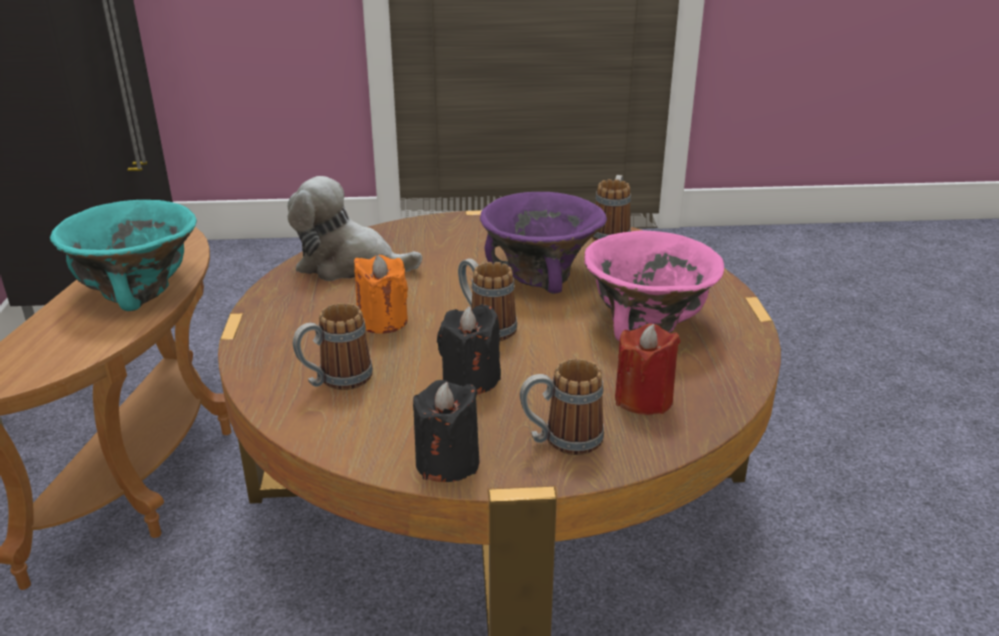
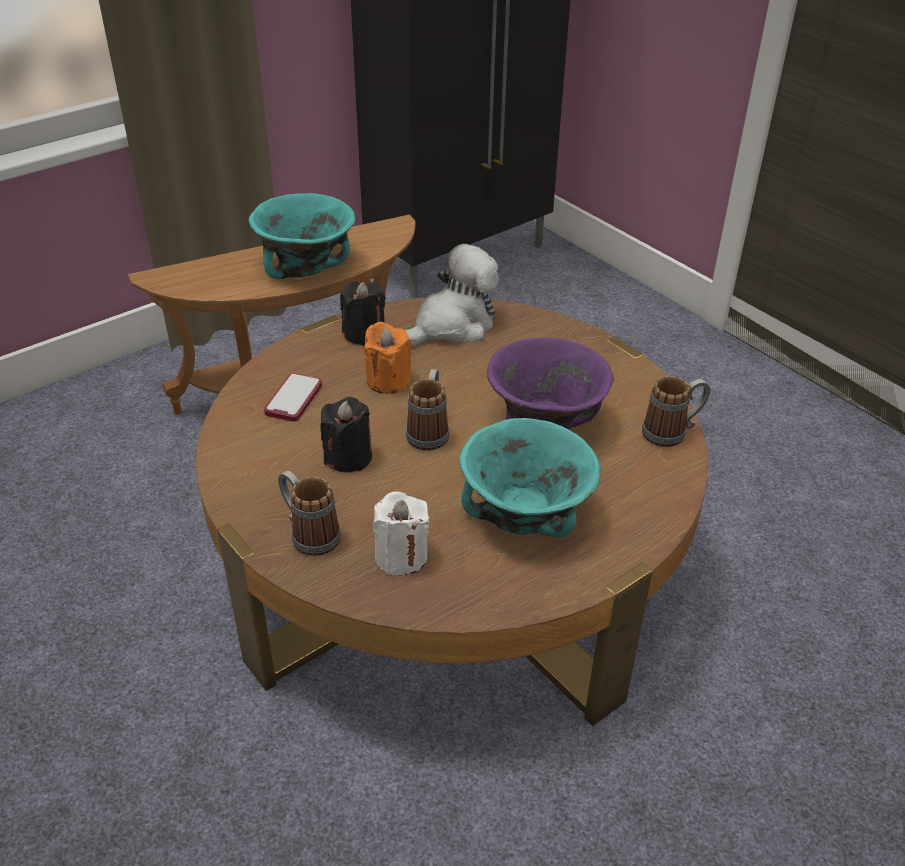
camera: 55 degrees right, 10 degrees up
(336, 381) = (294, 399): mug -> phone
(349, 264) = (452, 326): plush toy -> plush toy turned 75 degrees clockwise
(447, 462) = (241, 491): black candle -> black candle (364, 334)
(643, 399) = (401, 556): red candle -> white candle
(647, 323) = (523, 515): pink bowl -> turquoise bowl

